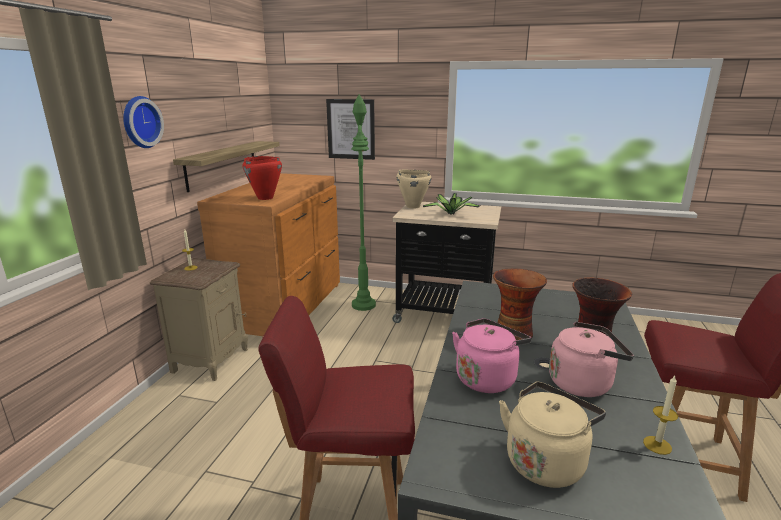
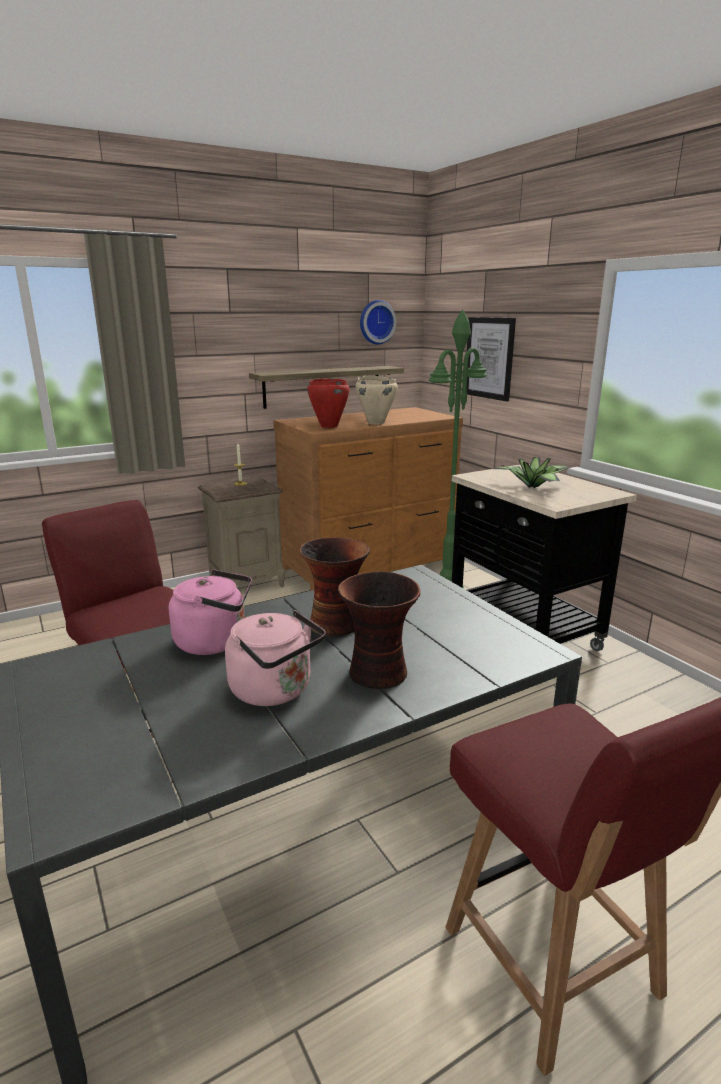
camera: 45 degrees right, 0 degrees up
(139, 122) = (211, 333): wall clock -> wall clock (376, 322)
(412, 206) = (508, 470): beige cooking pot -> beige cooking pot (376, 423)
(546, 460) = (97, 711): beige kettle -> none
(657, 445) = (192, 767): candle -> none

